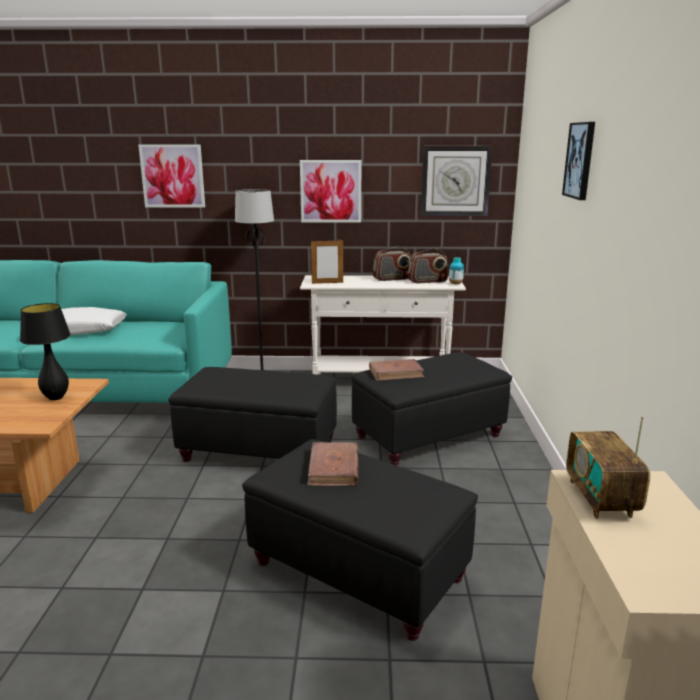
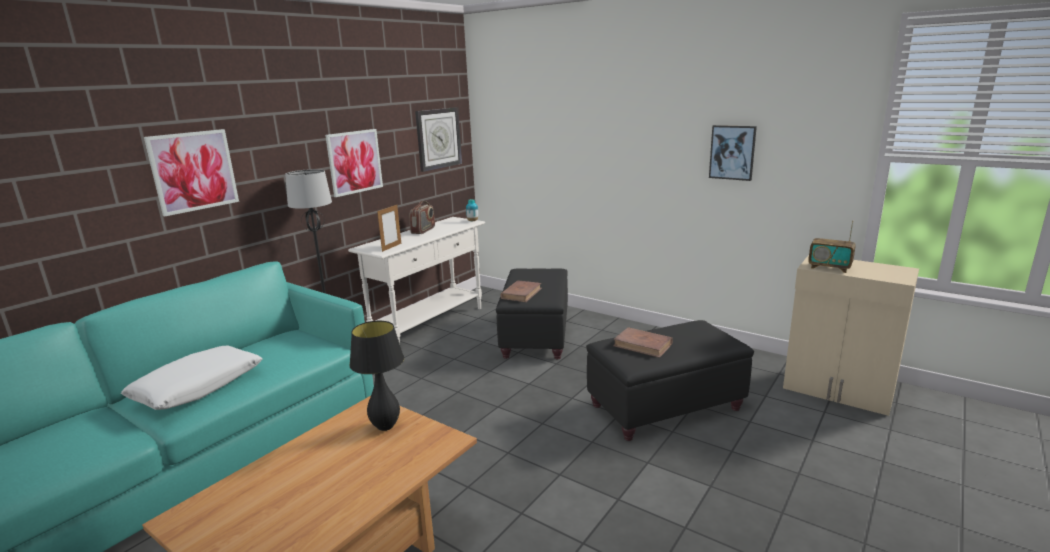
camera: 55 degrees left, 0 degrees up
(260, 450) = (472, 401): black ottoman -> none
(427, 281) = (451, 225): radio -> none
(580, 160) = (605, 113): picture -> picture (732, 152)

